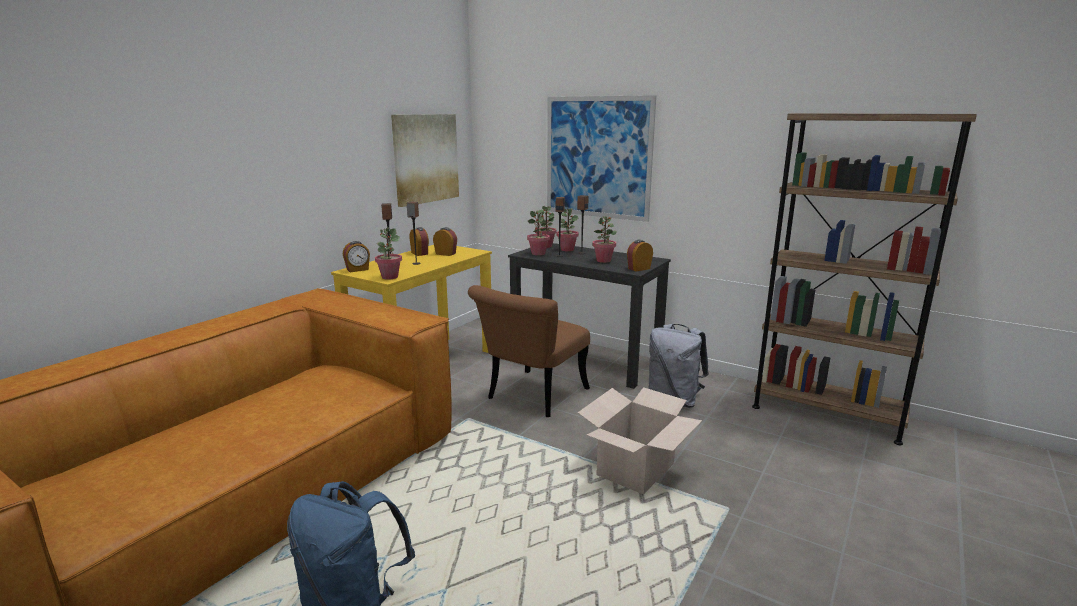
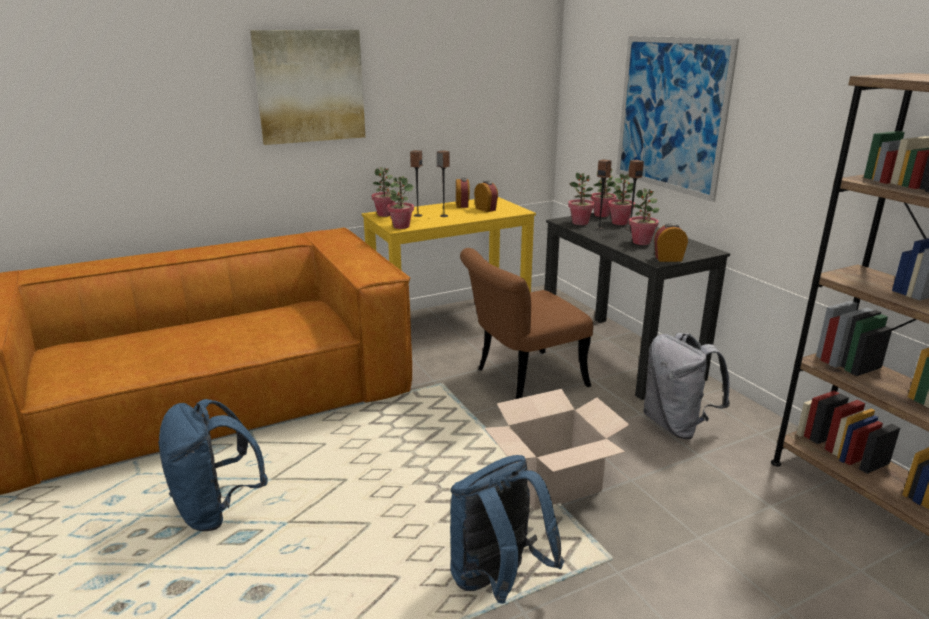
camera: 30 degrees right, 5 degrees up
(357, 270) = (385, 214): alarm clock -> potted plant
(425, 158) = (490, 103): picture -> picture (310, 86)
(671, 560) = (497, 581): none -> blue backpack

